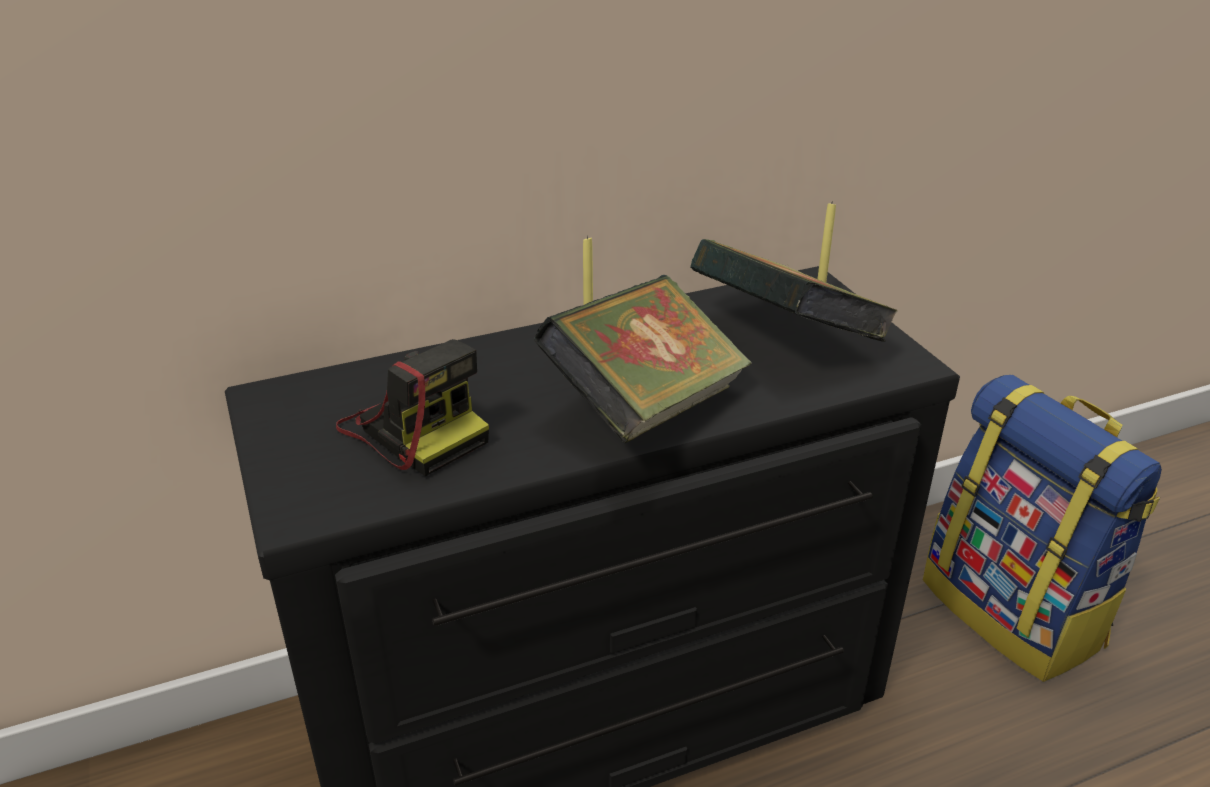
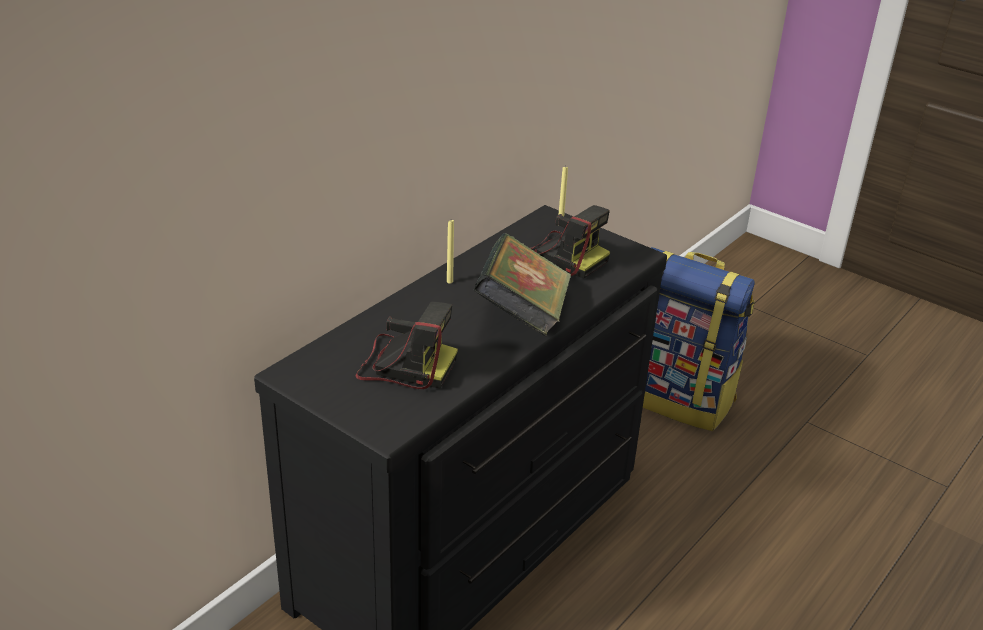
camera: 30 degrees left, 0 degrees up
(784, 339) = (563, 256): book -> camera

